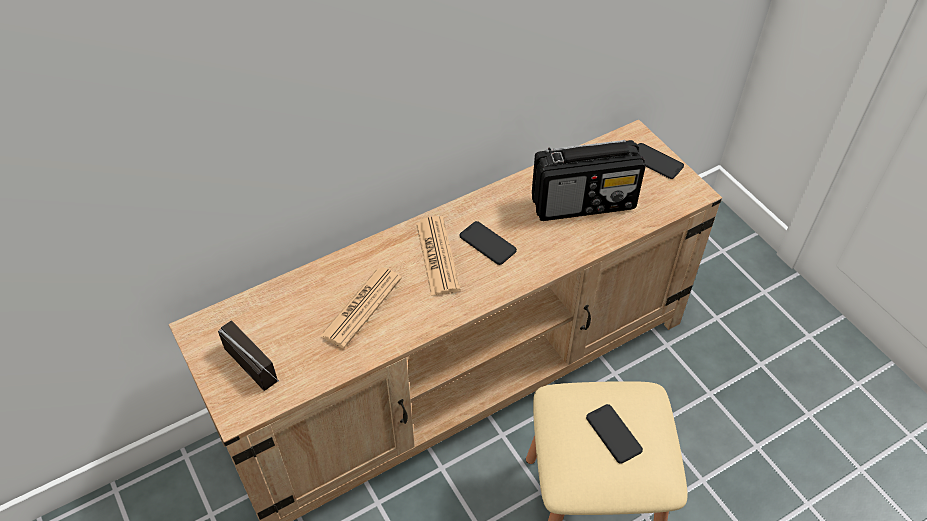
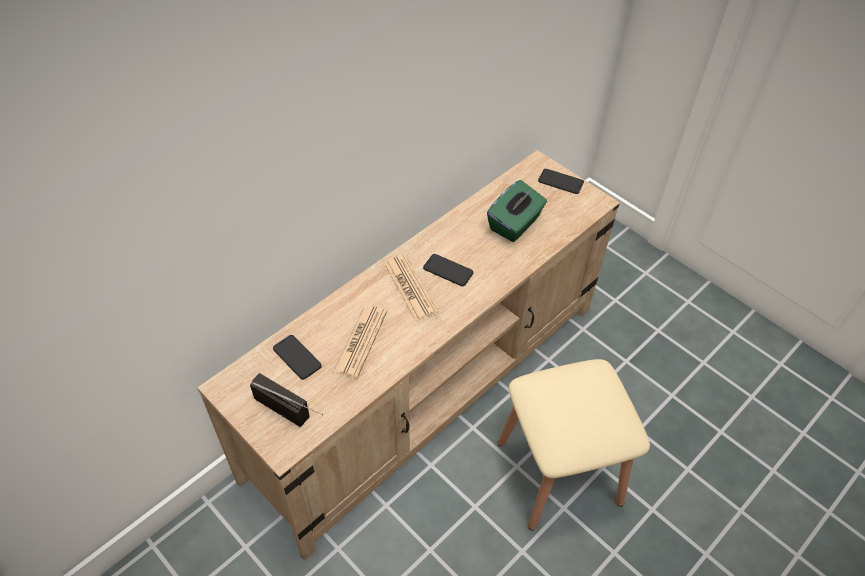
camera: 15 degrees left, 0 degrees up
(584, 203) = (515, 224): radio -> green tissue box
(613, 434) = (583, 405): phone -> phone (297, 357)

